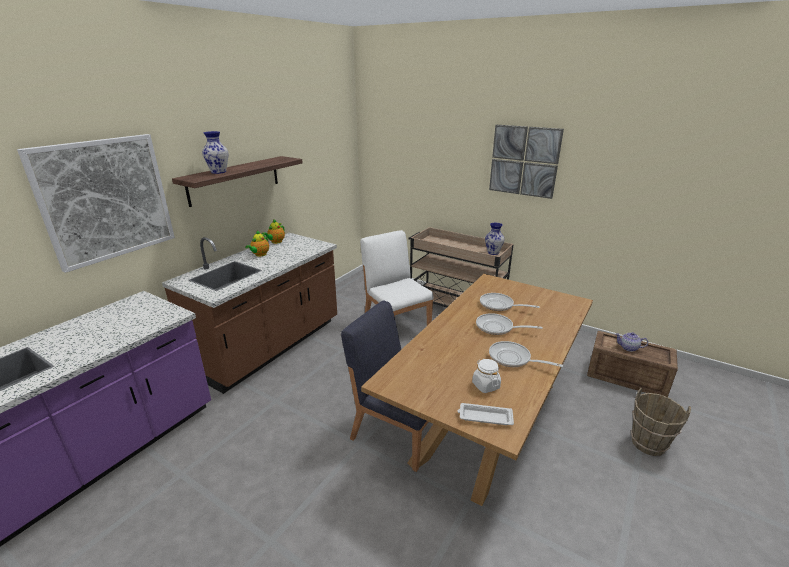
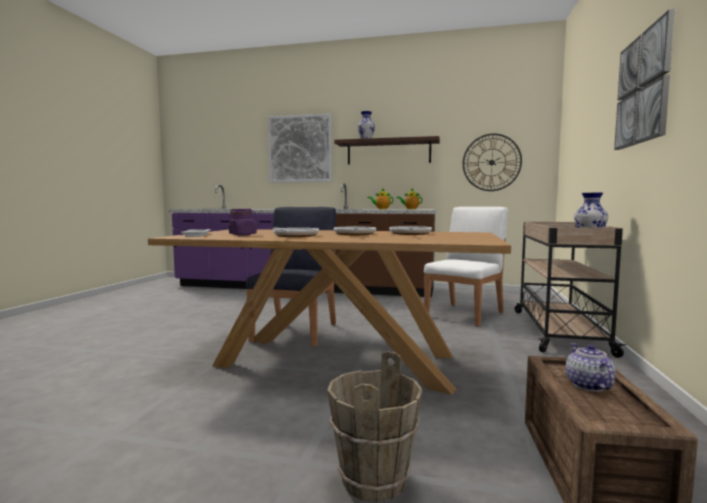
camera: 70 degrees right, 20 degrees down
(321, 172) = (491, 162): none -> wall clock
(485, 385) = (243, 235): white jar -> purple jar

